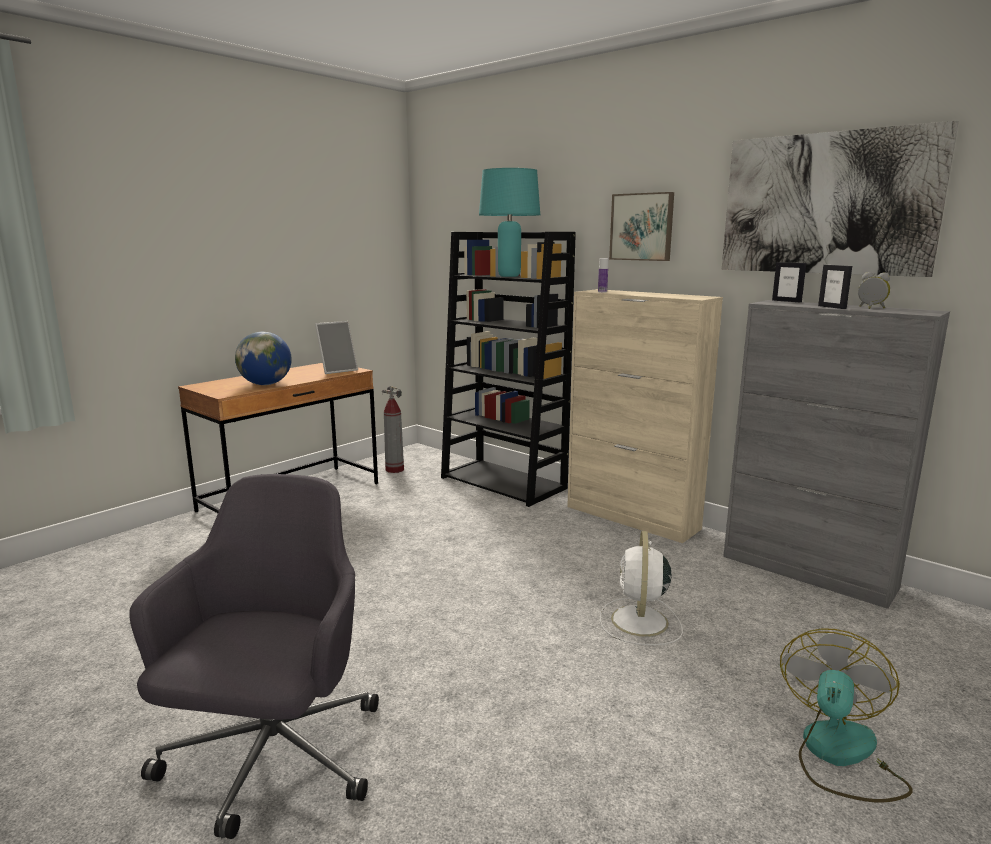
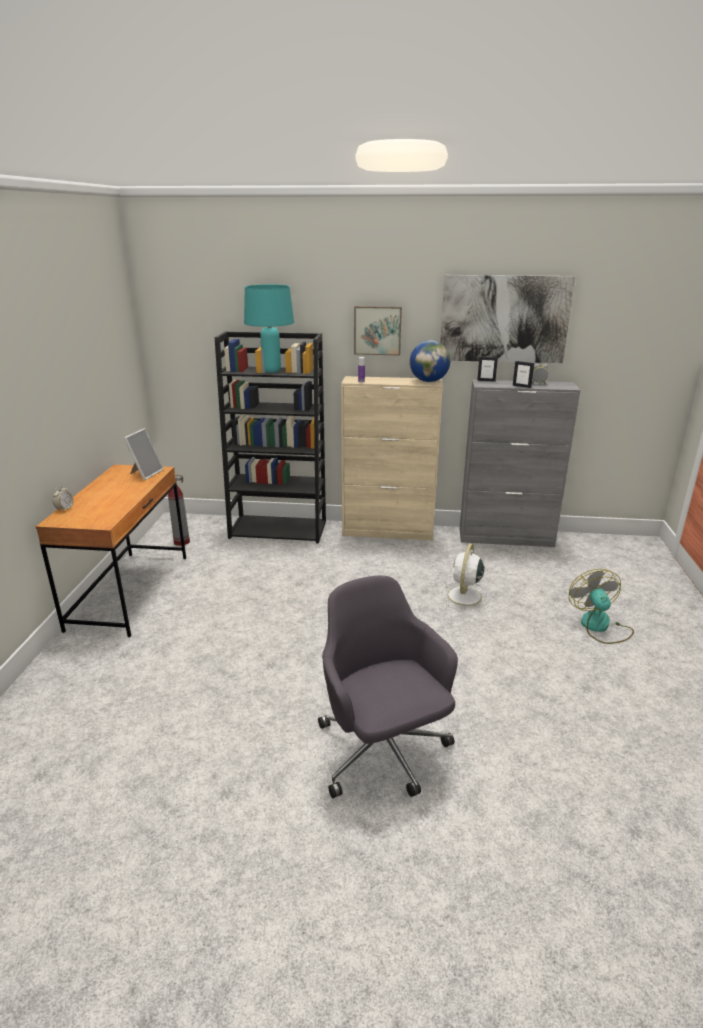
camera: 35 degrees left, 10 degrees up
(223, 380) = (65, 509): none -> alarm clock
(266, 384) = (117, 504): globe -> globe (428, 381)
(639, 622) = (464, 597): white fan -> white fan turned 45 degrees clockwise

